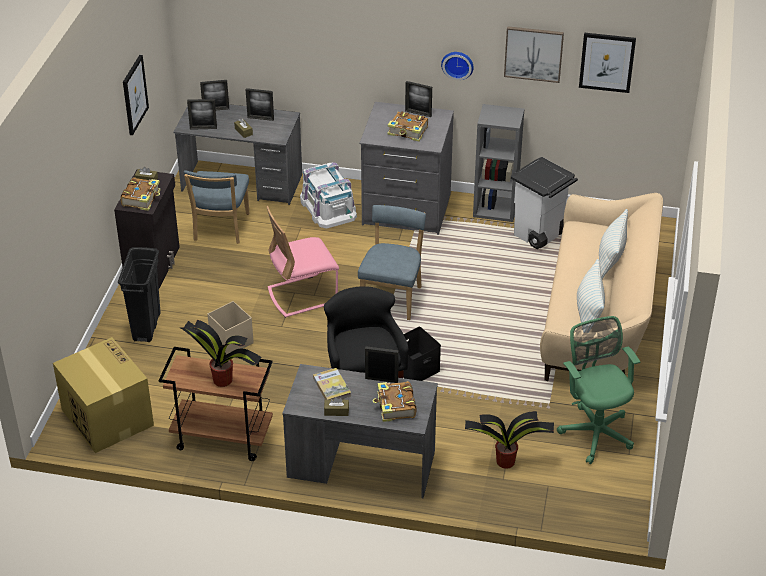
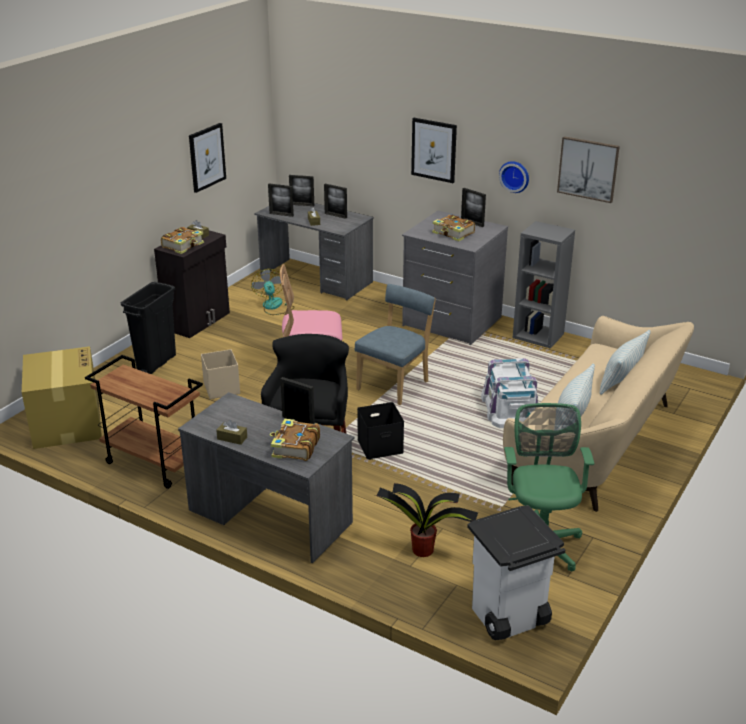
camera: 20 degrees right, 10 degrees down
(220, 229) = (274, 307): blue chair -> fan
(223, 380) = (148, 392): potted plant -> none
(328, 207) = (380, 308): white storage box -> white storage box (510, 408)
(332, 387) = (243, 417): book -> none
(539, 235) = (571, 363): white trash can -> white trash can (508, 618)
(607, 62) = (662, 183): picture -> picture (434, 150)

